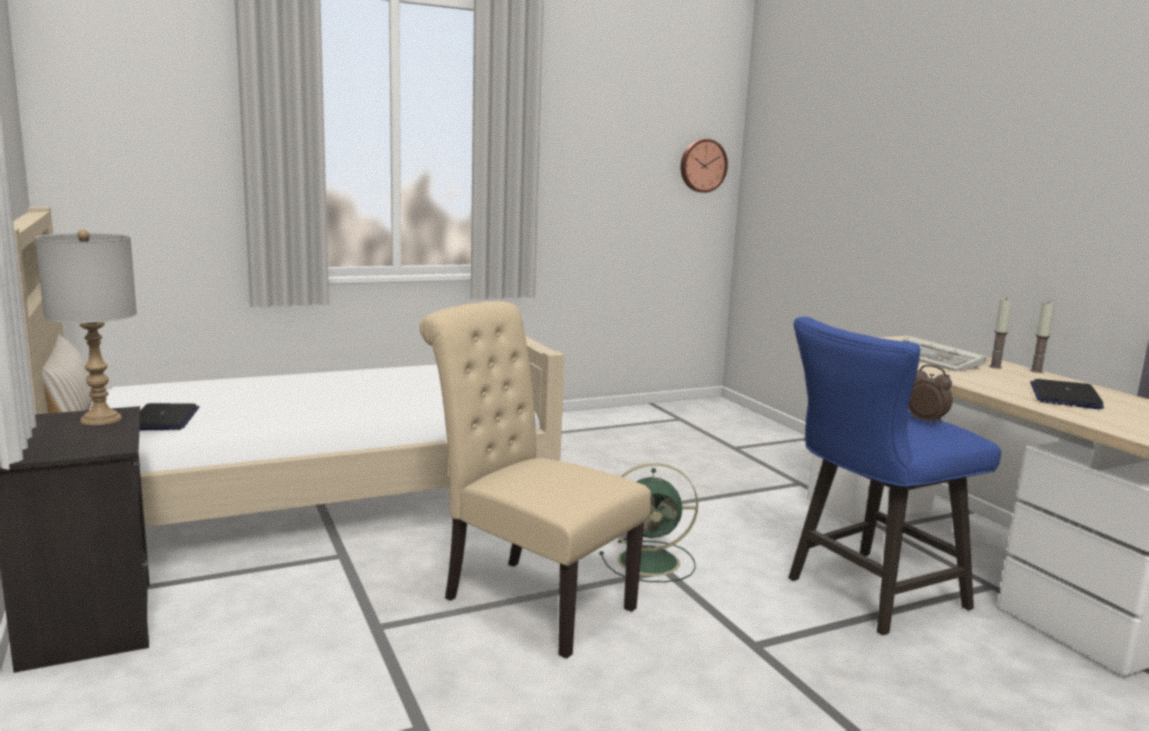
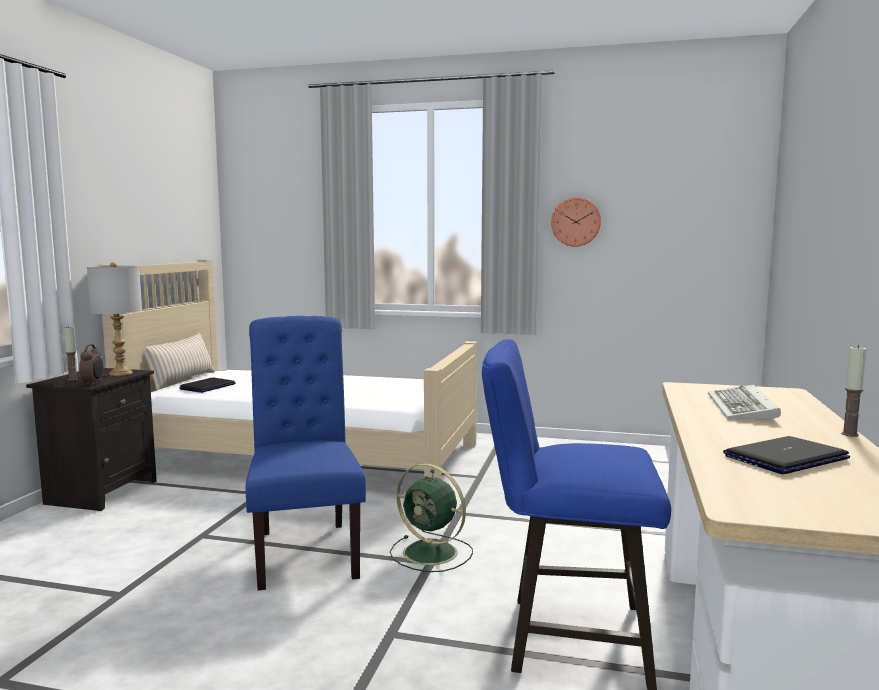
camera: 40 degrees right, 5 degrees down
(528, 600) = (305, 549): beige chair -> blue chair
(702, 165) = (722, 219): wall clock -> wall clock (576, 222)
(925, 421) = (608, 459): alarm clock -> alarm clock (93, 383)
(995, 367) = (803, 423): candle -> candle (72, 379)

